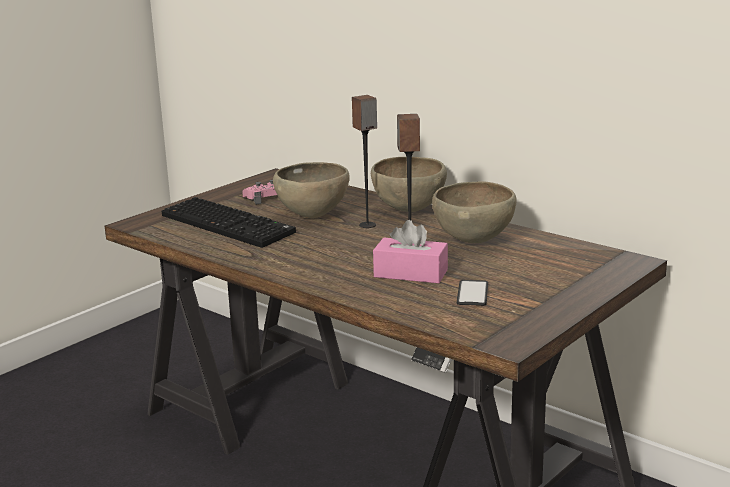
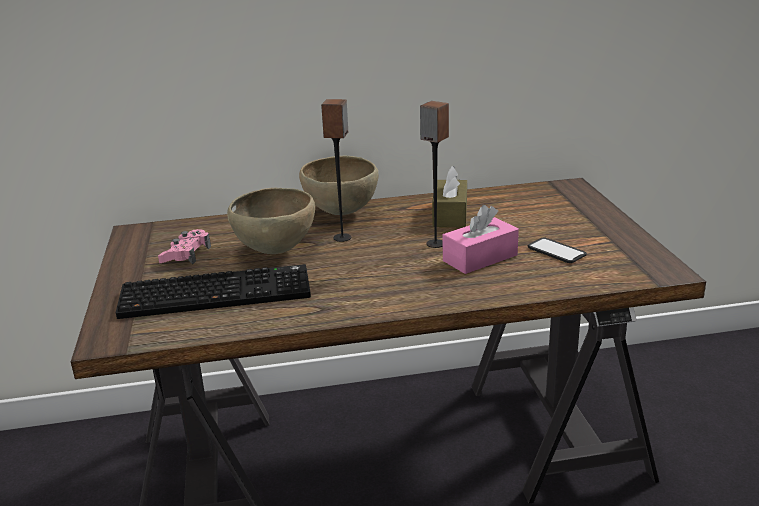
camera: 50 degrees left, 5 degrees up
(474, 241) = (450, 215): brown bowl -> brown tissue box

